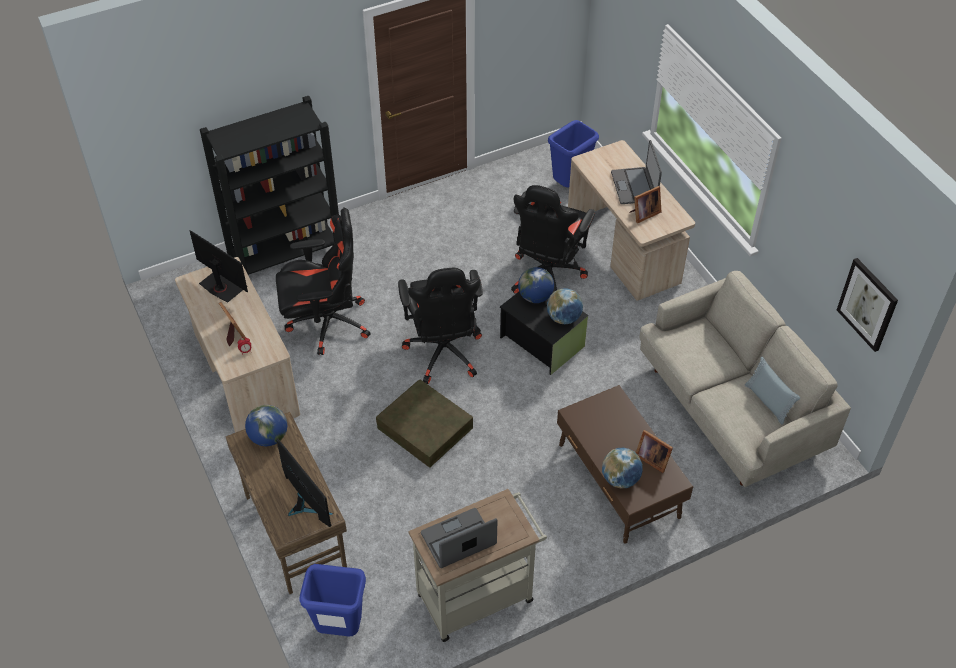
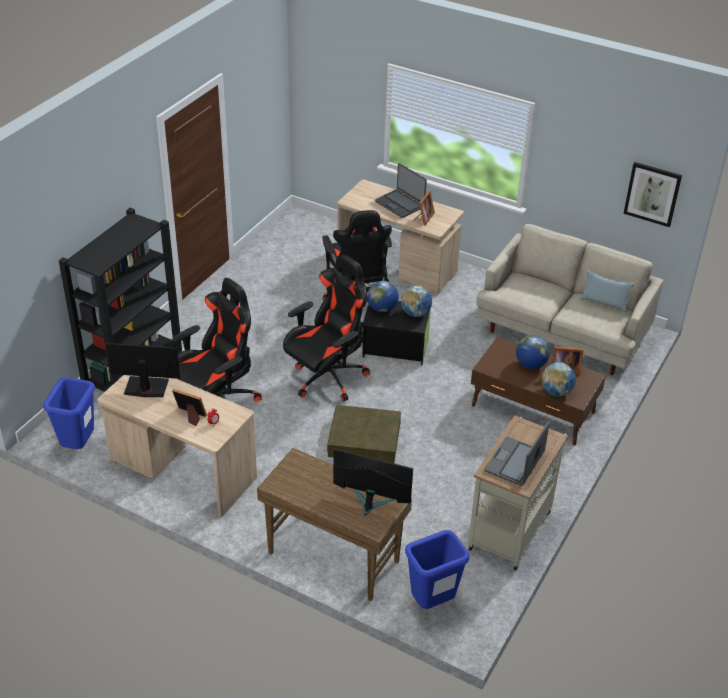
camera: 35 degrees left, 10 degrees down
(269, 437) = (294, 472): globe -> globe (531, 365)
(443, 346) = (325, 381): black office chair -> black office chair turned 90 degrees counterclockwise
(570, 185) = (318, 240): blue trash can -> blue trash can (79, 445)

